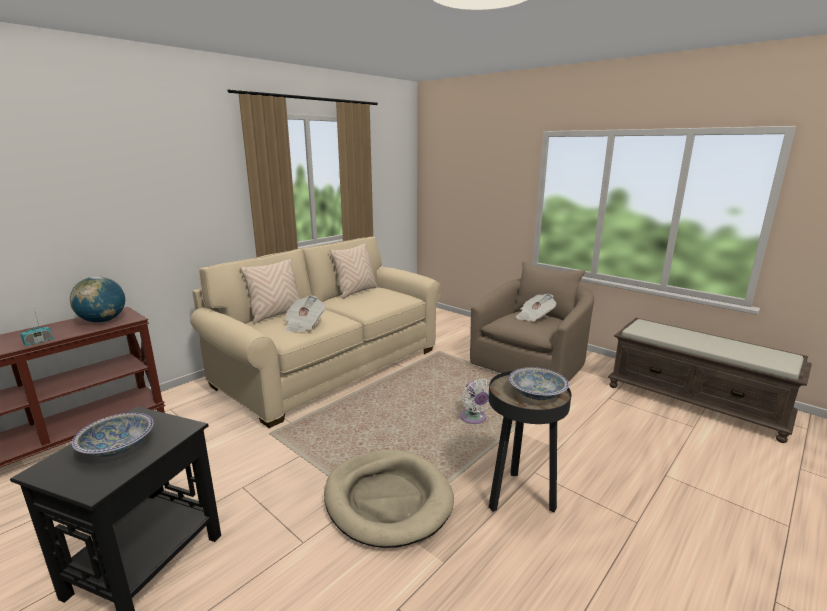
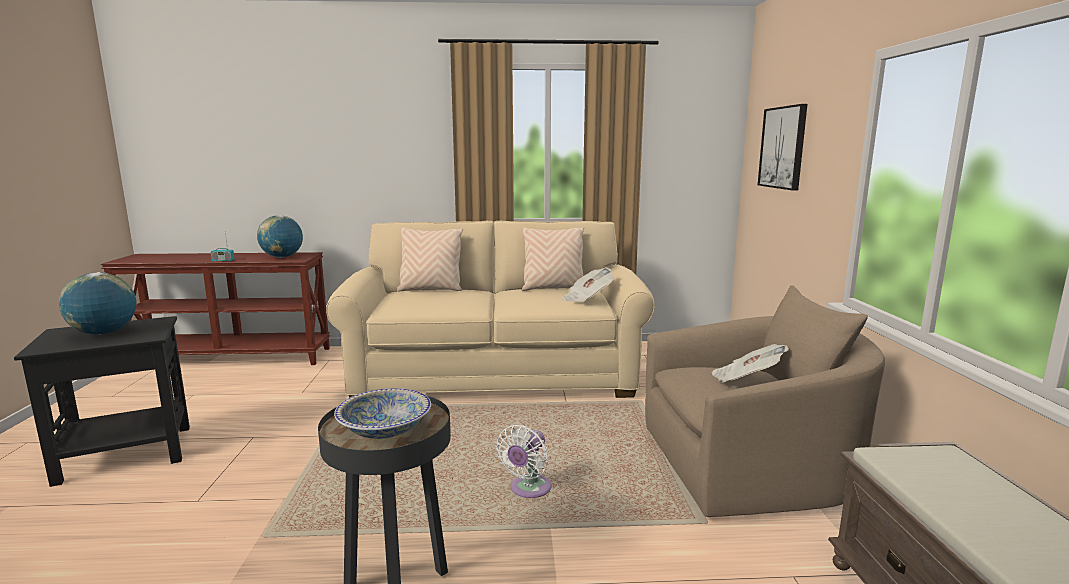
camera: 45 degrees right, 5 degrees down
(117, 447) = (104, 333): bowl -> globe
(304, 325) = (427, 302): newspaper -> newspaper (587, 298)
(388, 500) = (301, 511): beige dog bed -> none
(463, 178) = (783, 147): none -> picture

